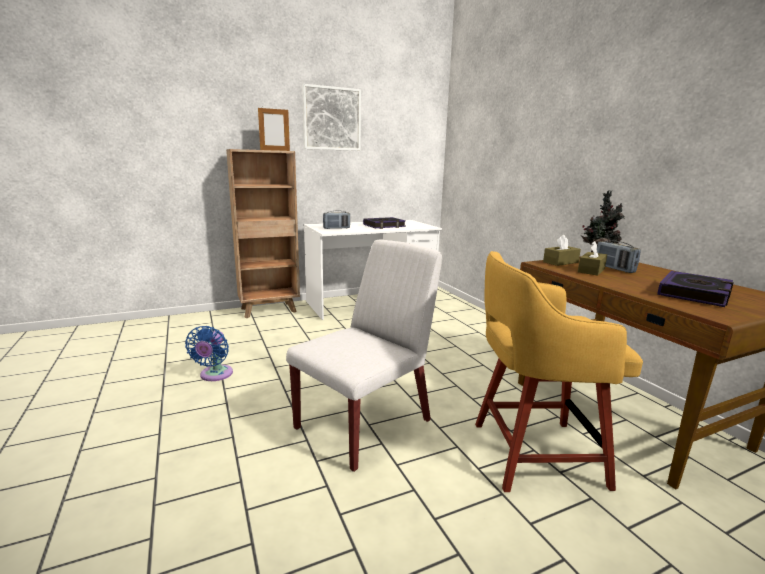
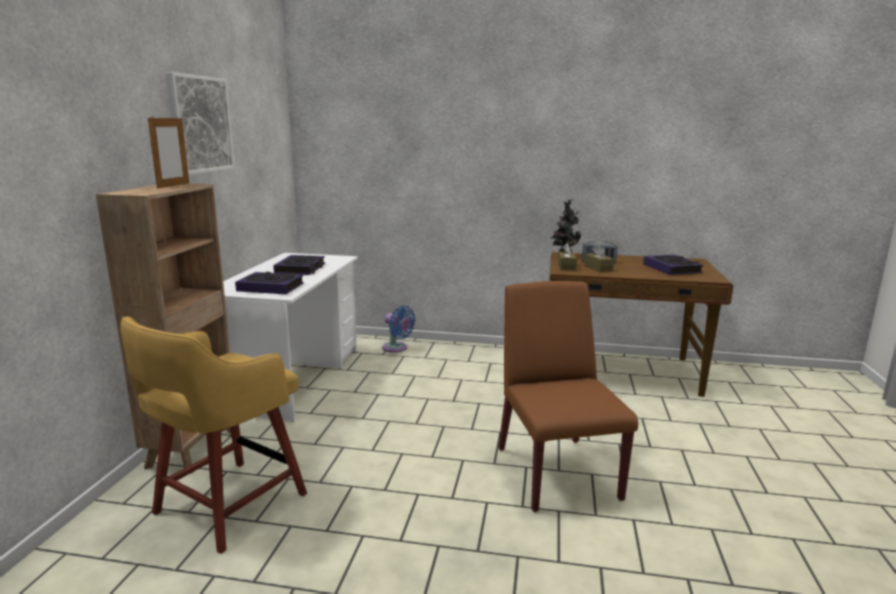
camera: 55 degrees left, 0 degrees up
(214, 375) = (354, 540): blue fan -> blue fan (396, 348)
(336, 228) = (271, 287): radio -> book
(365, 424) = (556, 471): white chair -> brown chair
(532, 453) = (645, 420): yellow stool -> yellow stool (226, 505)

